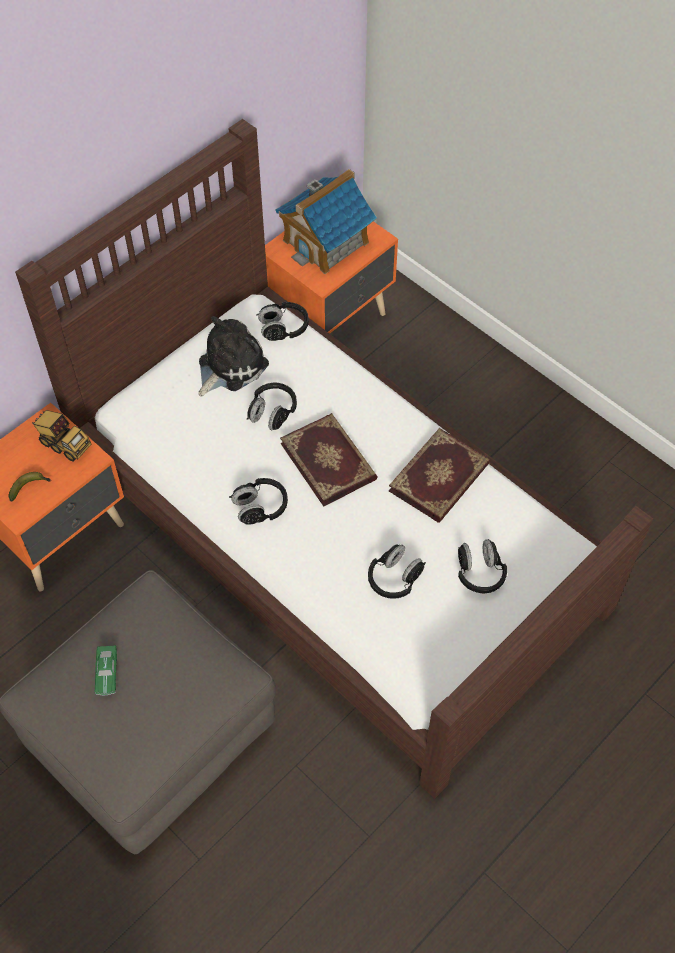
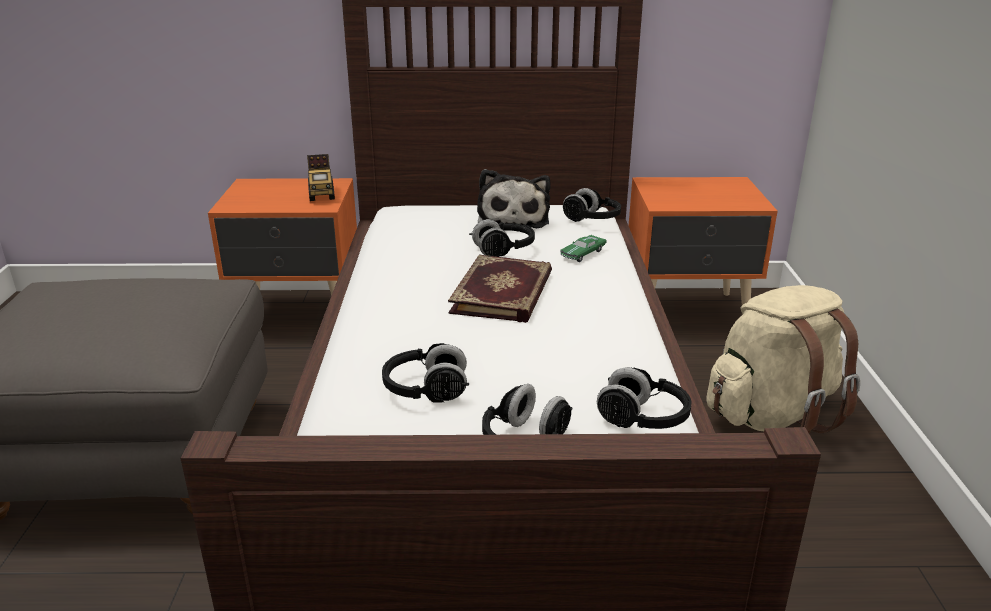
camera: 45 degrees right, 30 degrees down
(30, 487) = (262, 200): banana -> none
(107, 672) = (96, 293): green toy car -> green toy car (583, 254)
(229, 366) = (513, 219): plush toy -> plush toy turned 90 degrees clockwise
(260, 507) = (395, 288): black headphones -> black headphones (642, 419)
(326, 241) = (701, 191): toy house -> none
(440, 478) = (597, 354): book -> none
(466, 396) = (772, 416): none -> beige backpack

